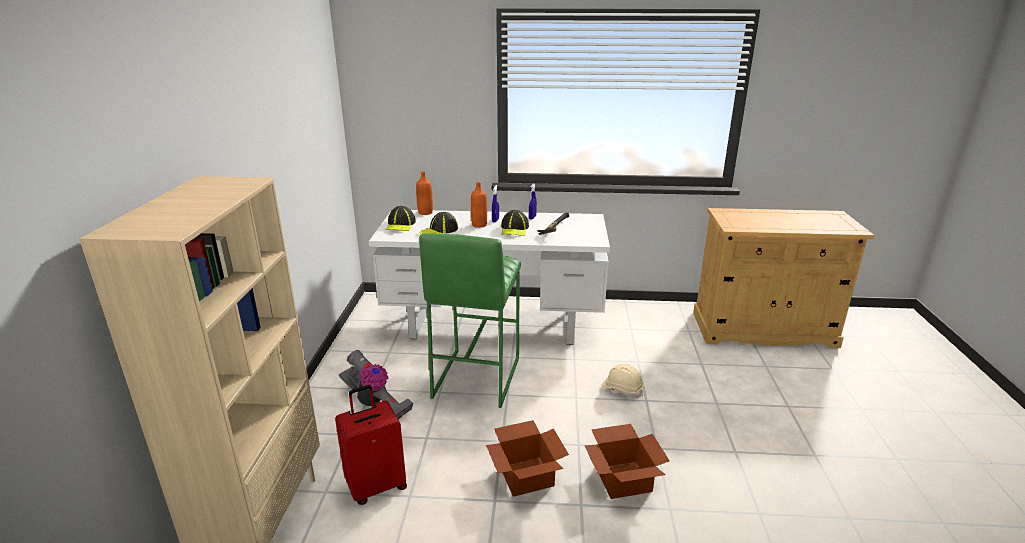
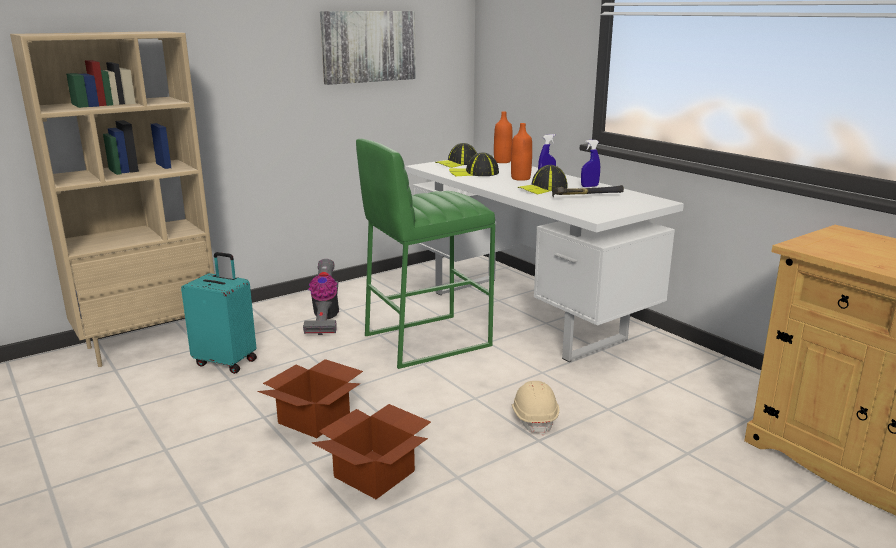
camera: 50 degrees right, 5 degrees down
(300, 136) = (368, 46): none -> picture
(376, 485) = (226, 362): red suitcase -> turquoise suitcase

